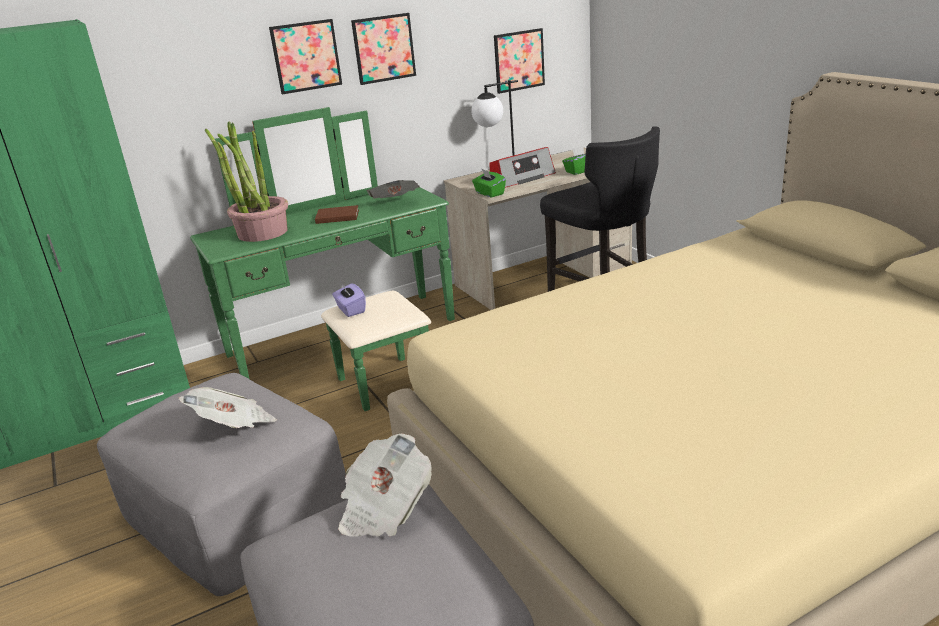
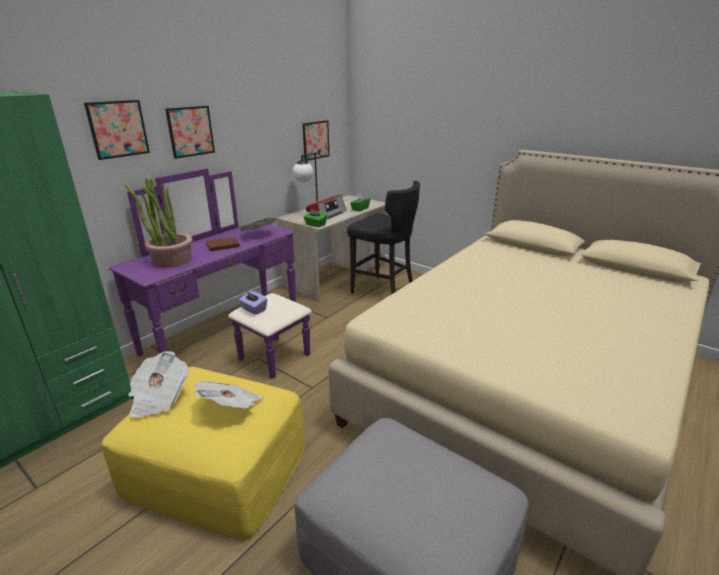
camera: 25 degrees left, 0 degrees up
(236, 509) = (217, 469): grey ottoman -> yellow ottoman
(352, 346) = (235, 335): green dresser -> purple dresser
(384, 48) = (240, 128): picture -> picture (118, 129)
(384, 508) = (392, 444): newspaper -> newspaper (159, 398)

